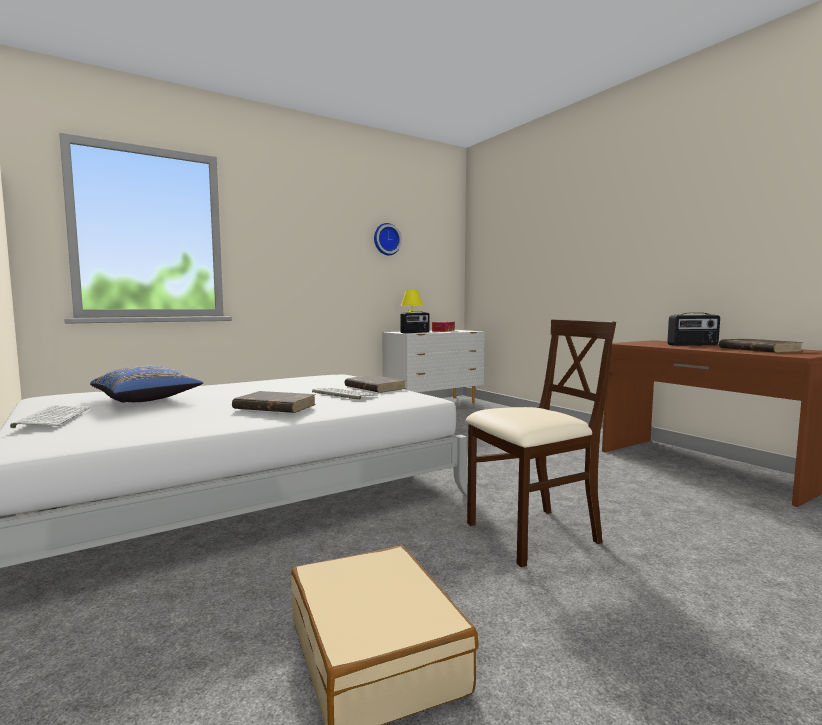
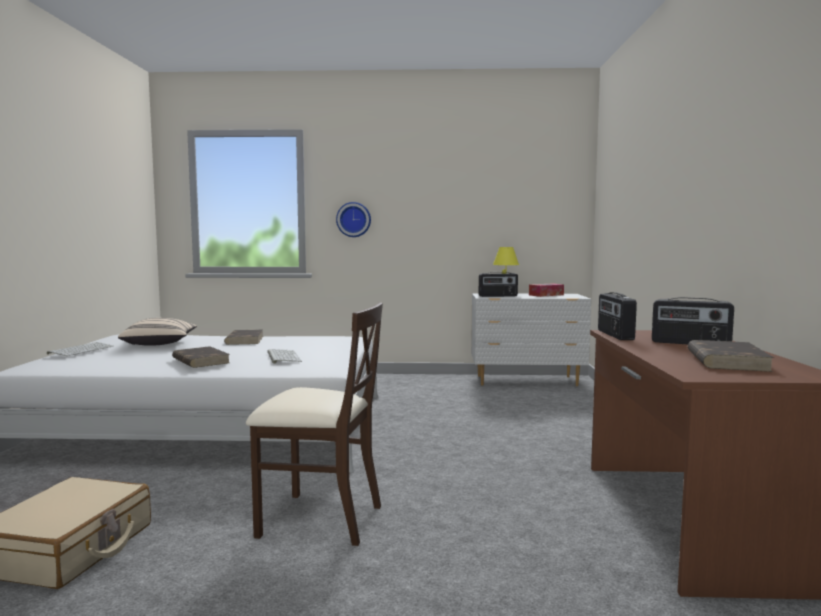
camera: 35 degrees right, 0 degrees up
(148, 399) = (160, 344): blue pillow -> beige pillow
(374, 387) = (332, 354): brown book -> brown book (244, 340)
(386, 239) = (480, 190): wall clock -> wall clock (353, 219)
(635, 344) = (614, 335): none -> radio

